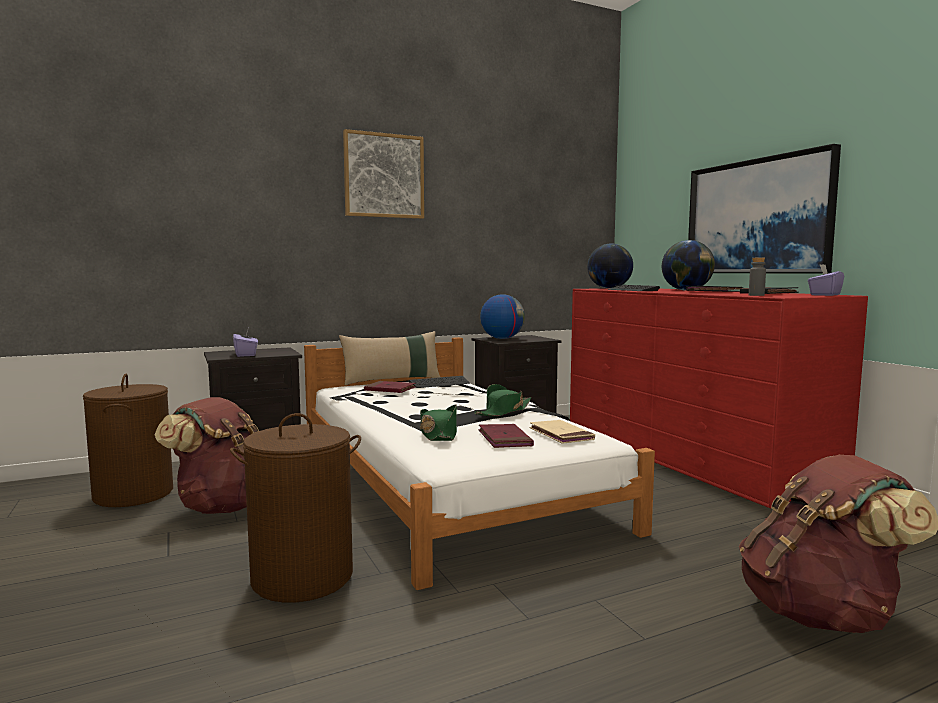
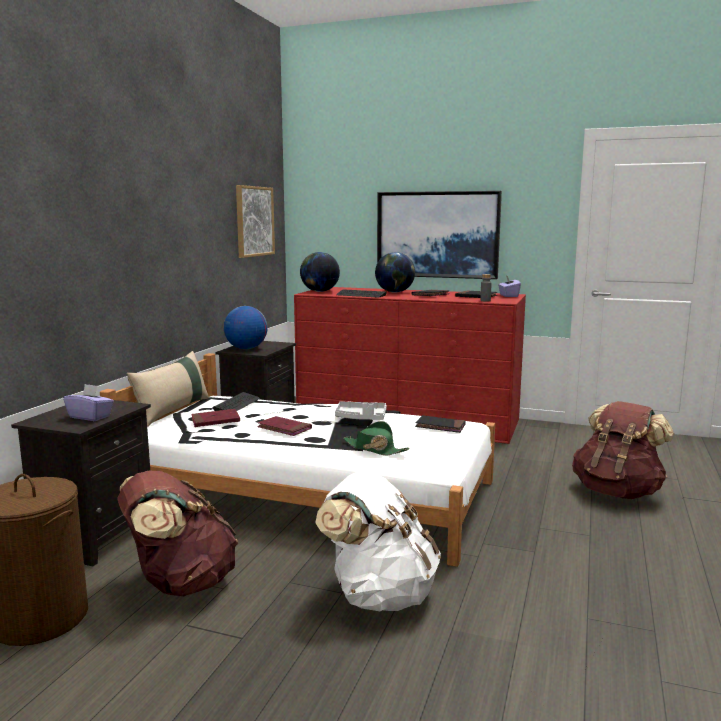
camera: 45 degrees left, 5 degrees up
(303, 577) = (379, 595): brown laundry basket -> white backpack
(384, 176) = (143, 189): picture -> picture (254, 221)
(503, 411) = (361, 418): green hat -> grey tray
(504, 439) = (421, 440): red book -> red book (284, 428)
(561, 435) = (440, 426): beige book -> black book

